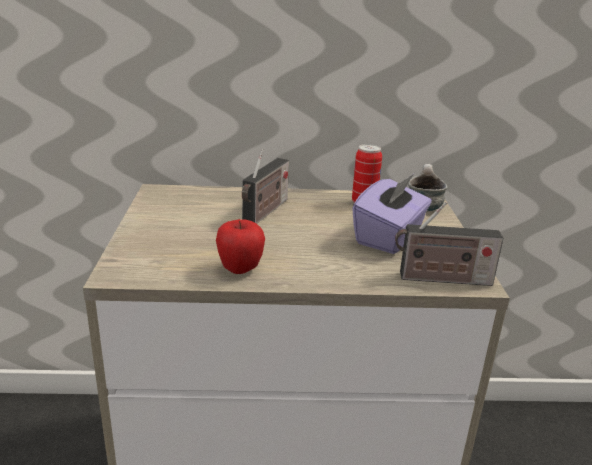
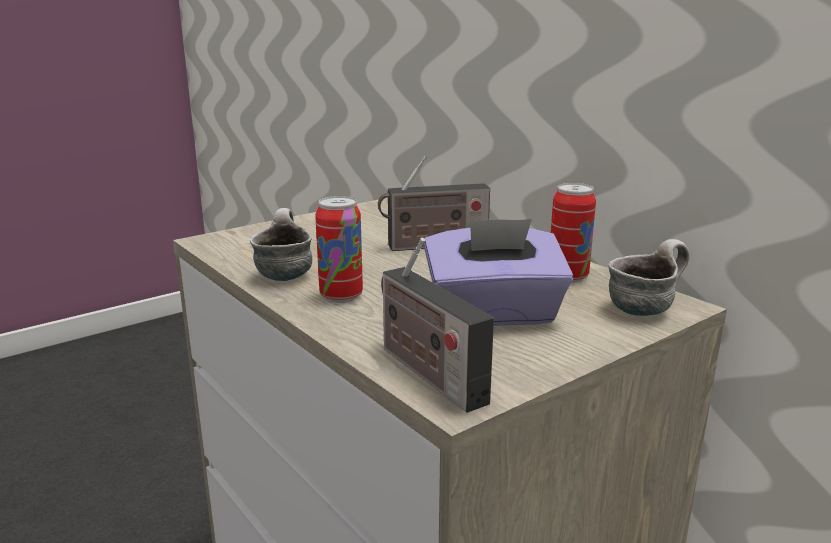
camera: 55 degrees right, 5 degrees down
(240, 269) = (283, 273): apple -> mug
(309, 265) = (341, 296): none -> can

